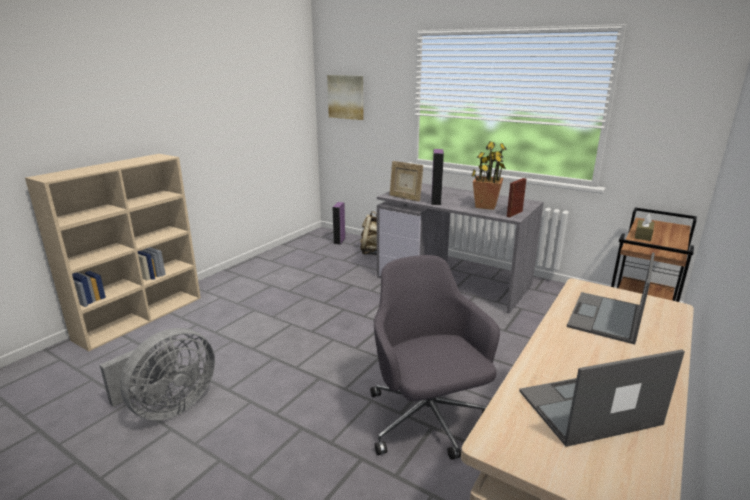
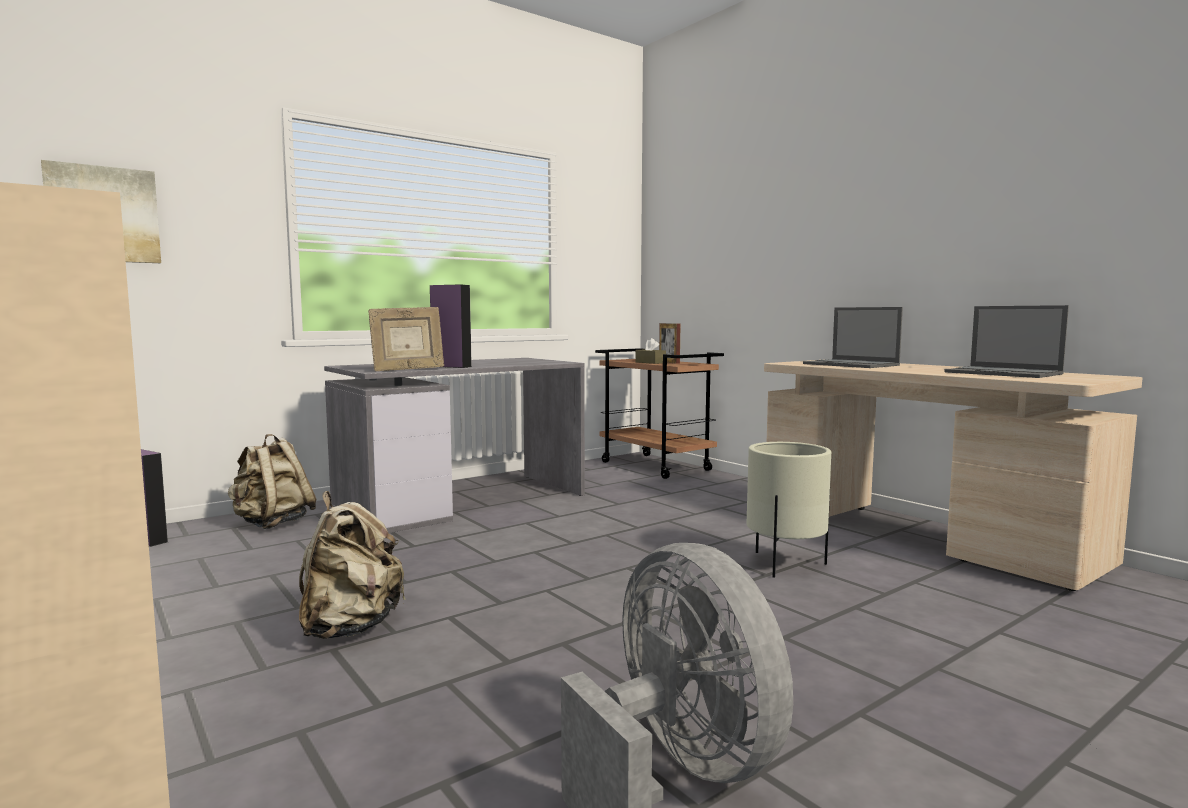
camera: 70 degrees left, 15 degrees down
(273, 307) = (350, 628): none -> beige backpack
(427, 420) = (784, 564): grey office chair -> beige planter
(485, 206) = (508, 362): potted plant -> none
(514, 214) = (554, 361): picture frame -> picture frame (669, 362)
(587, 408) = (1004, 373): laptop -> laptop turned 45 degrees counterclockwise

